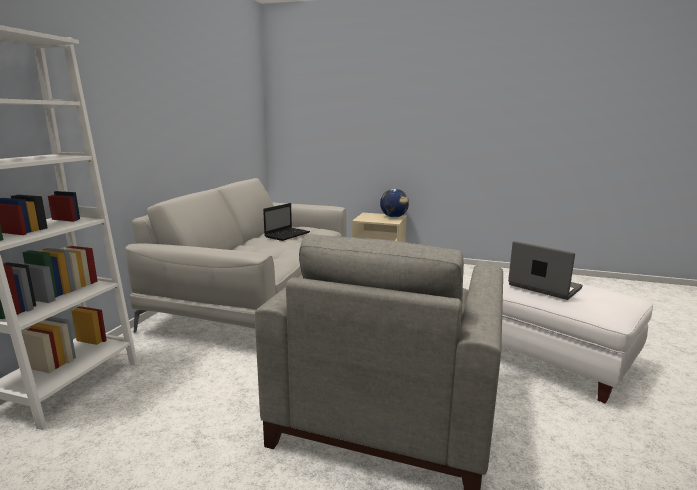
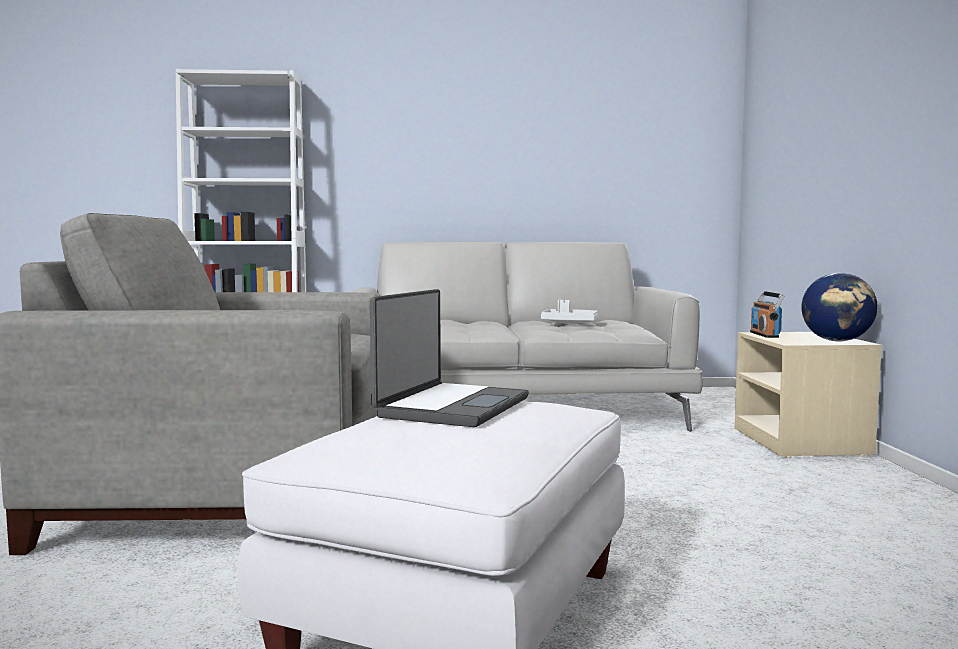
camera: 70 degrees right, 10 degrees down
(287, 234) = (569, 323): laptop -> white tray
(367, 219) = (765, 335): none -> radio

